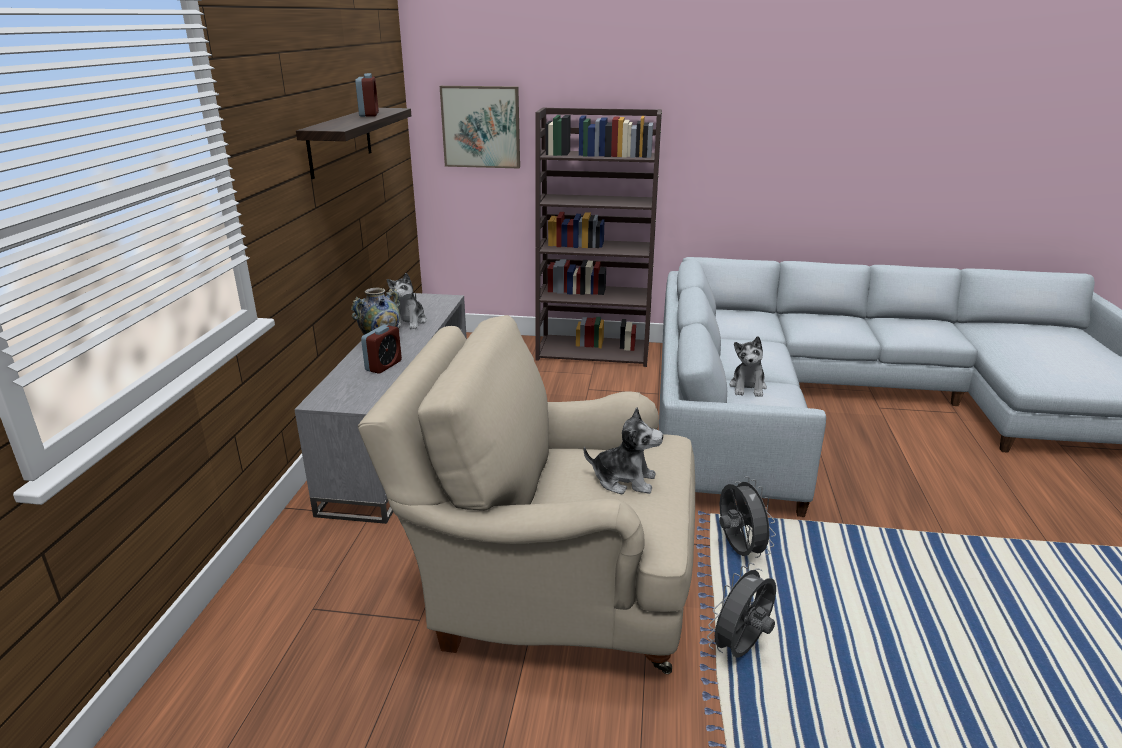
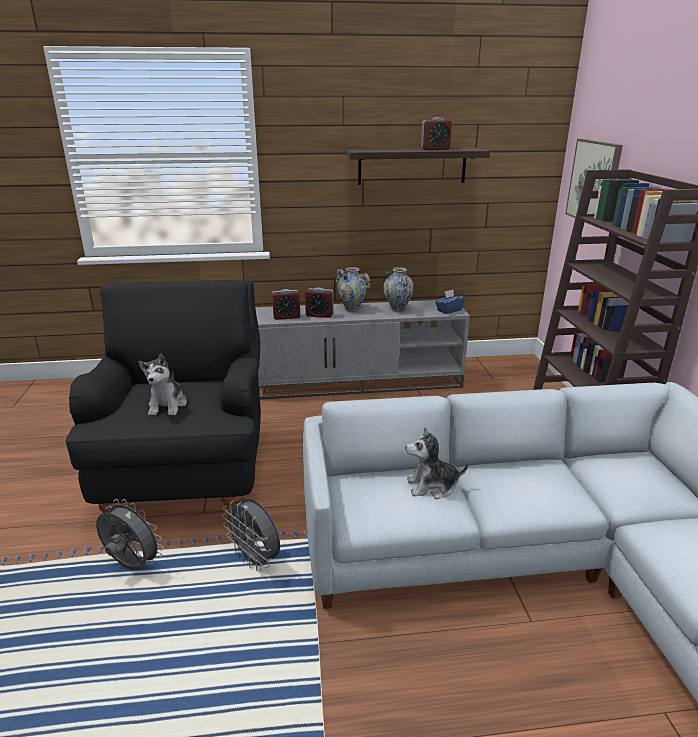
camera: 75 degrees right, 0 degrees up
(367, 387) = (286, 317): none -> alarm clock
(409, 322) = (397, 309): plush toy -> vase
(441, 300) = (449, 310): none -> blue tissue box
(551, 597) = (189, 471): beige armchair -> black armchair
(738, 550) = (256, 560): grey fan -> grey fan turned 75 degrees clockwise

